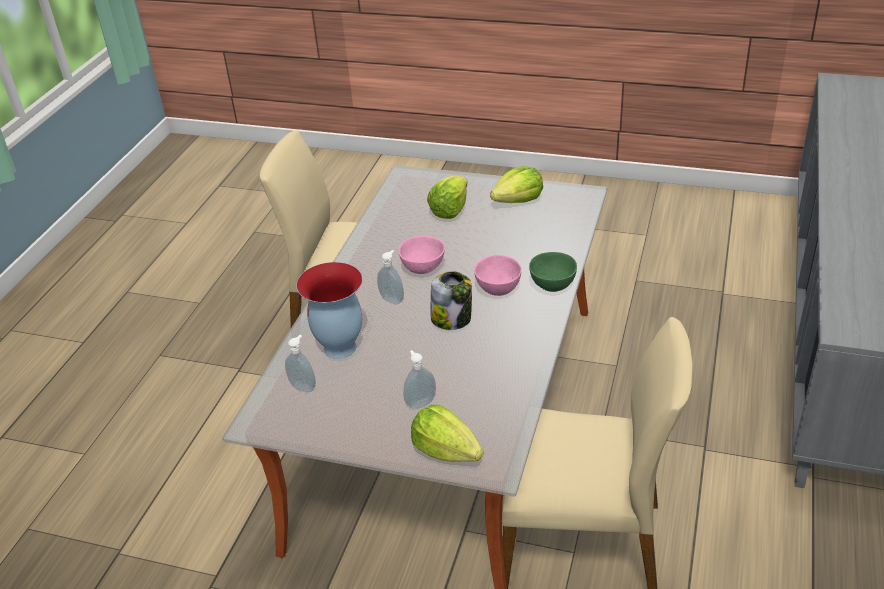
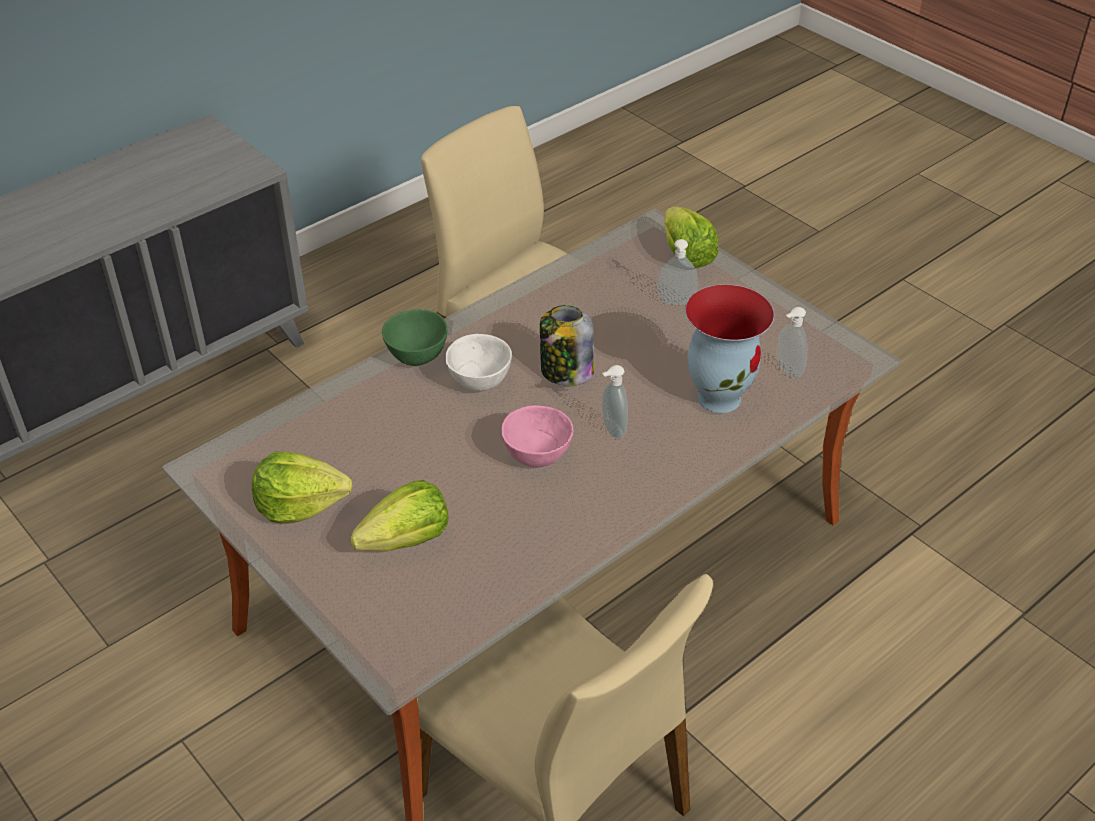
camera: 150 degrees left, 5 degrees up
(498, 289) = (479, 382): pink bowl -> white bowl

